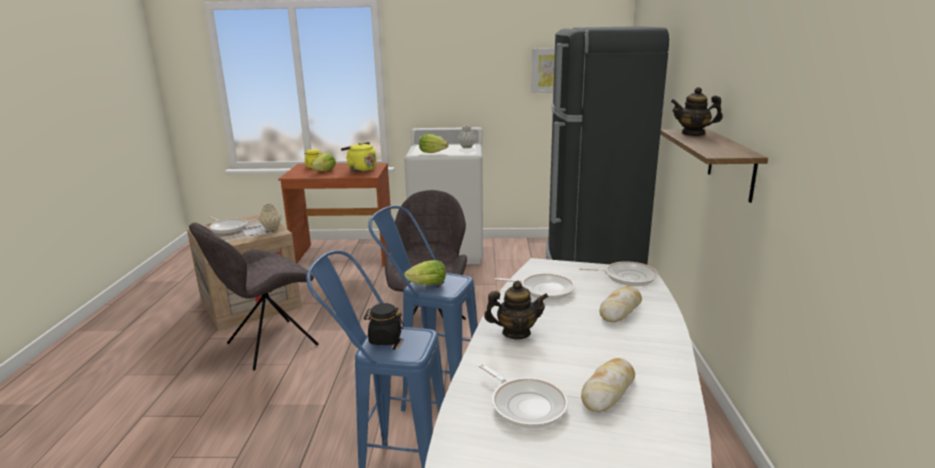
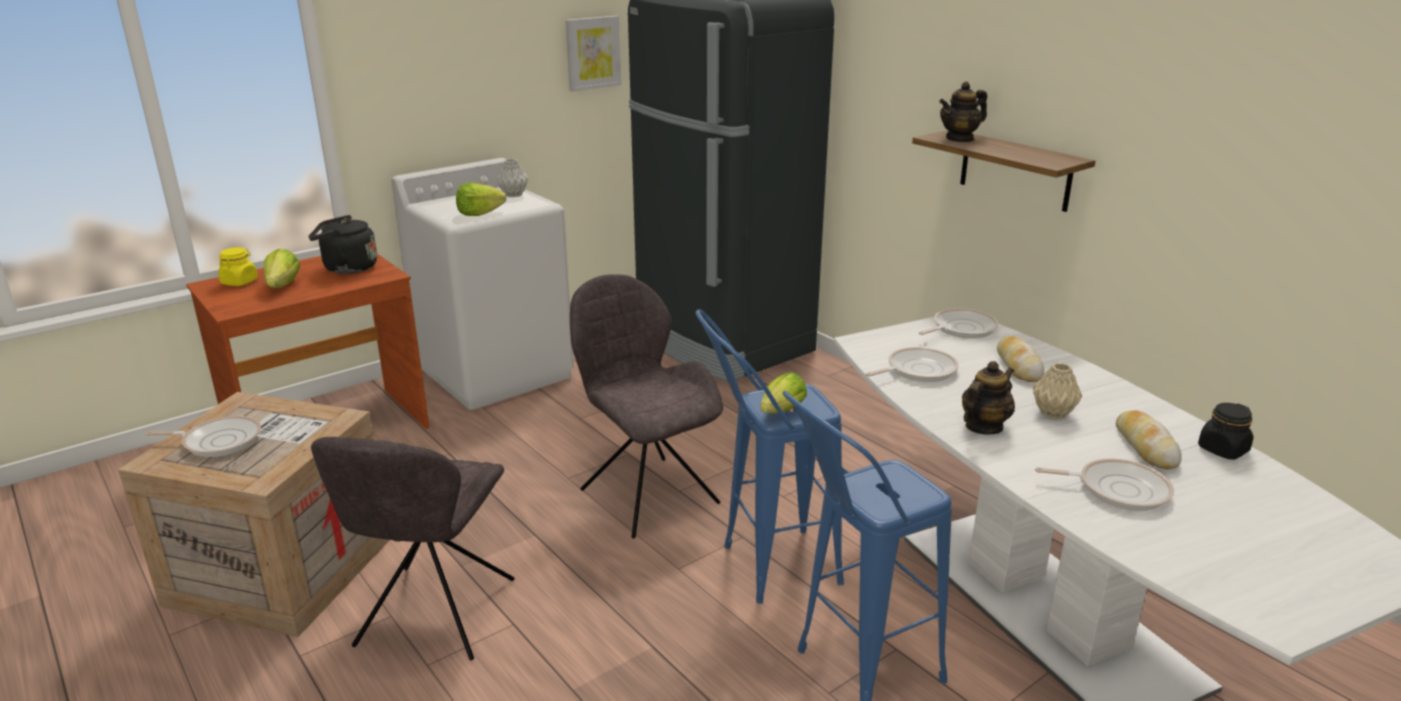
camera: 40 degrees left, 5 degrees up
(271, 228) = (314, 416): beige vase -> beige vase (1054, 414)
(360, 169) = (347, 268): yellow kettle -> black kettle
(385, 339) = (868, 491): black jar -> black jar (1222, 450)

